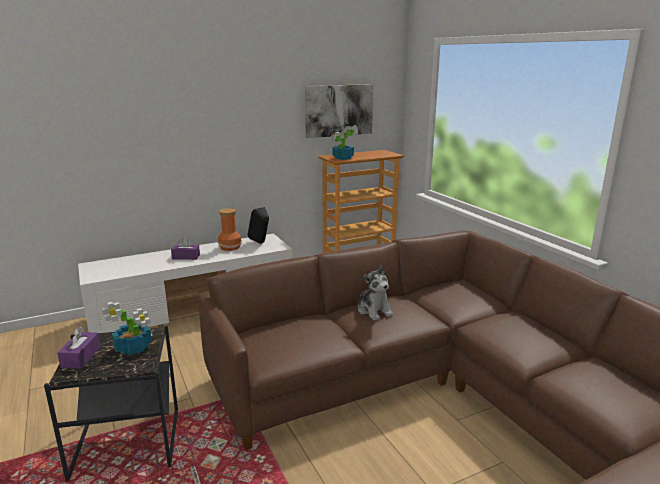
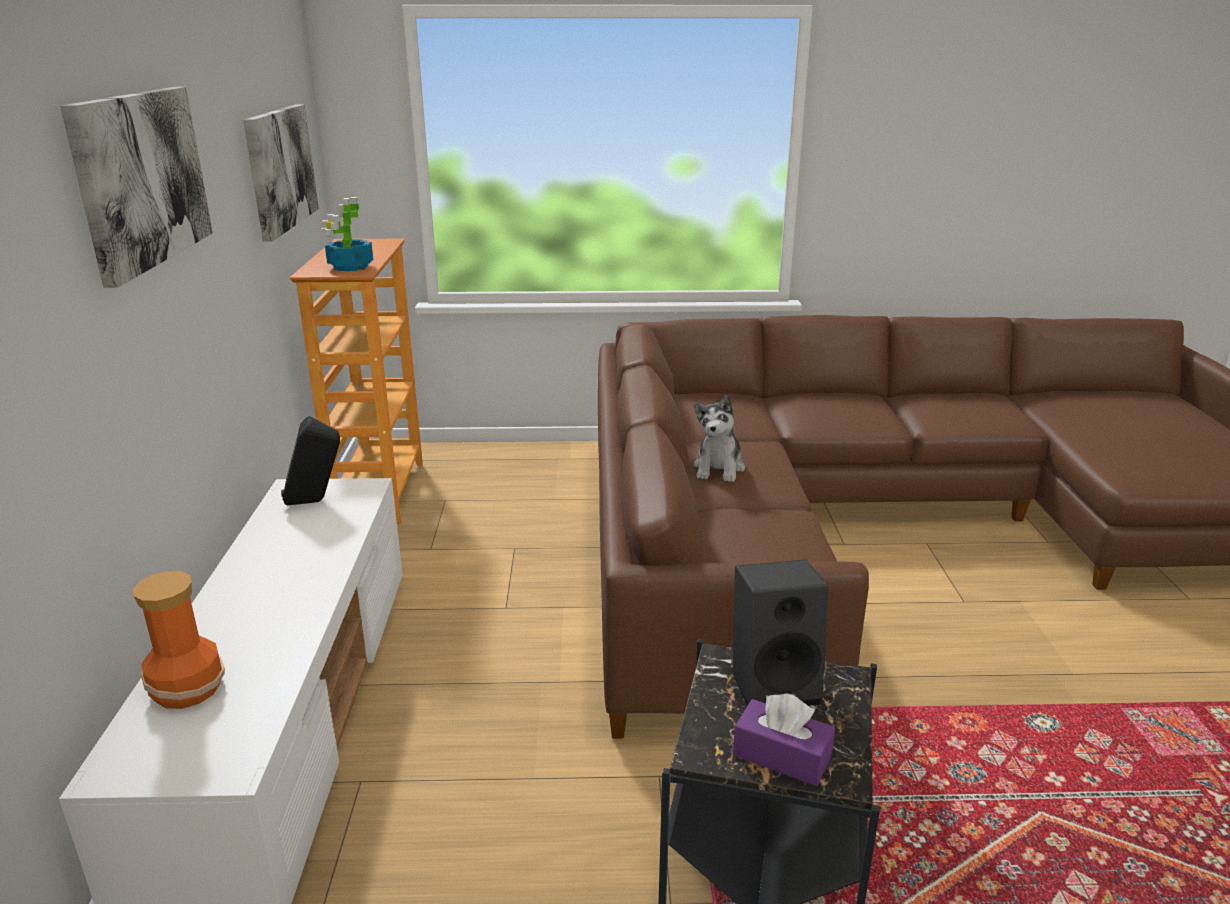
camera: 65 degrees left, 5 degrees up
(134, 348) = (775, 684): potted plant -> black speaker
(186, 257) = (272, 601): purple tissue box -> none
(203, 98) = (141, 179): none -> picture
(230, 247) = (288, 538): vase -> vase (185, 688)
(374, 310) = (719, 468): plush toy -> plush toy turned 105 degrees clockwise

